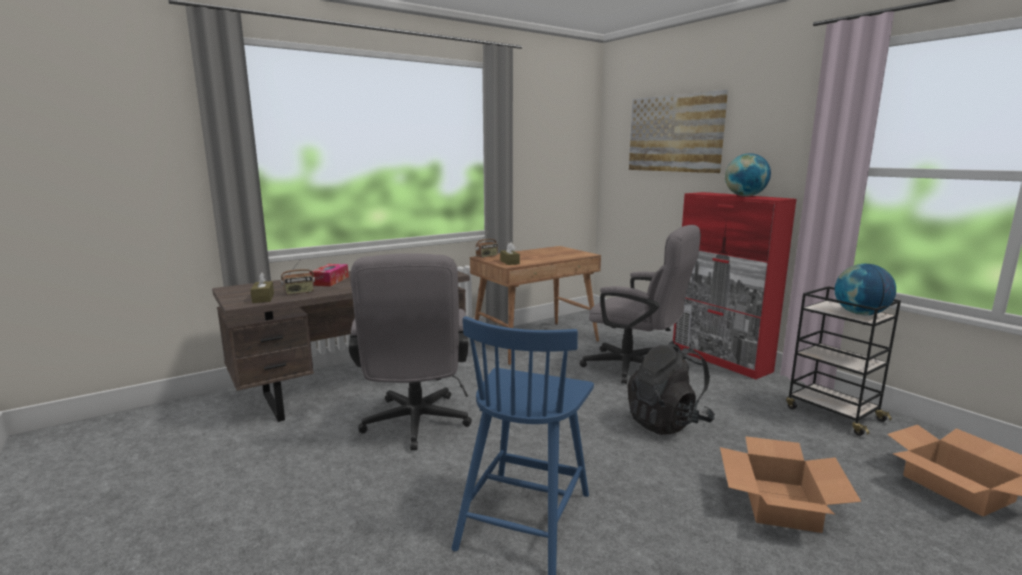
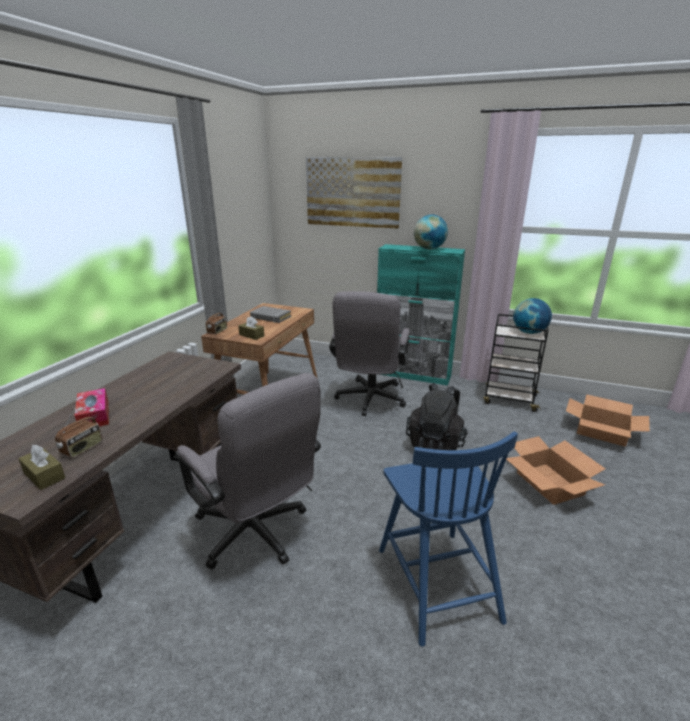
camera: 35 degrees left, 10 degrees up
(548, 254) = (270, 317): none -> grey book
(636, 368) = (369, 401): grey office chair -> grey office chair turned 105 degrees clockwise
(720, 360) = (413, 374): red cabinet -> turquoise cabinet

